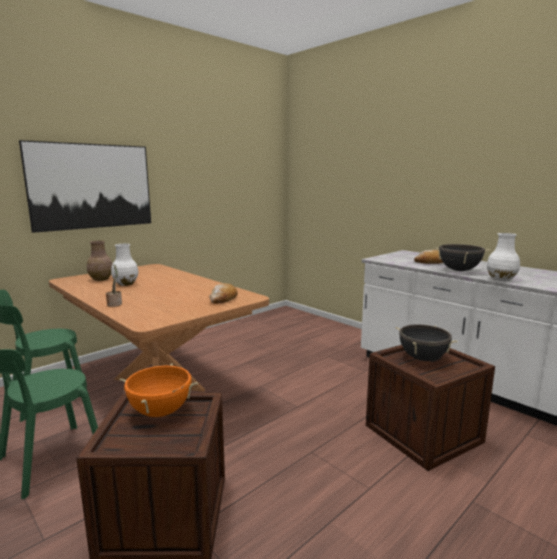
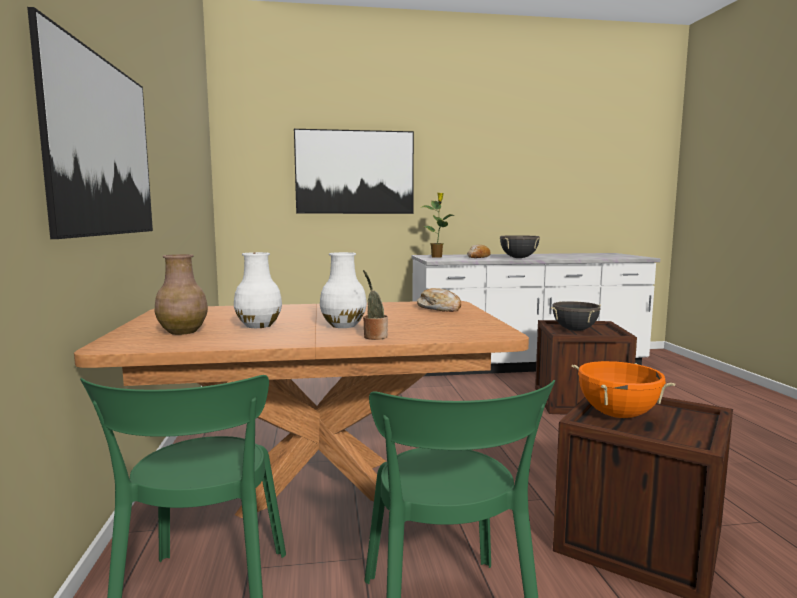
camera: 55 degrees left, 5 degrees down
(366, 175) = (355, 172): none -> picture
(400, 256) = (437, 257): none -> potted plant
(501, 279) = (560, 258): white vase -> white vase (344, 325)

